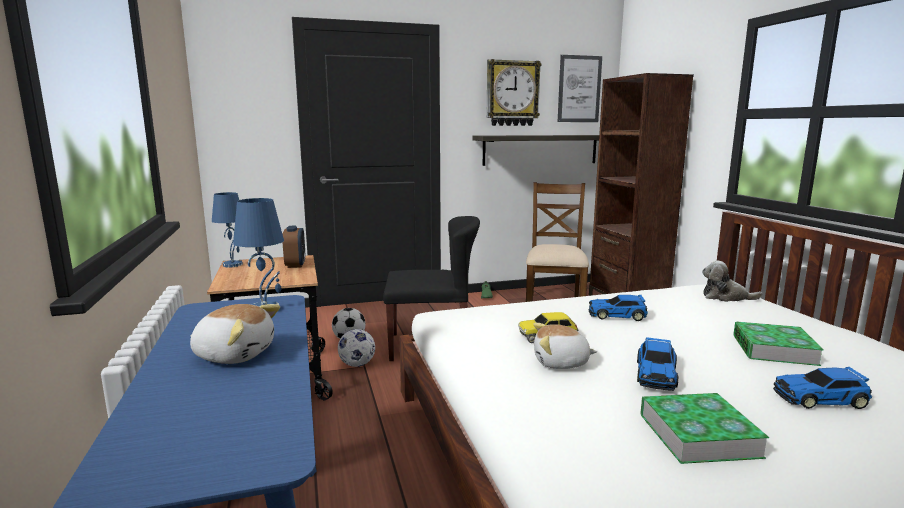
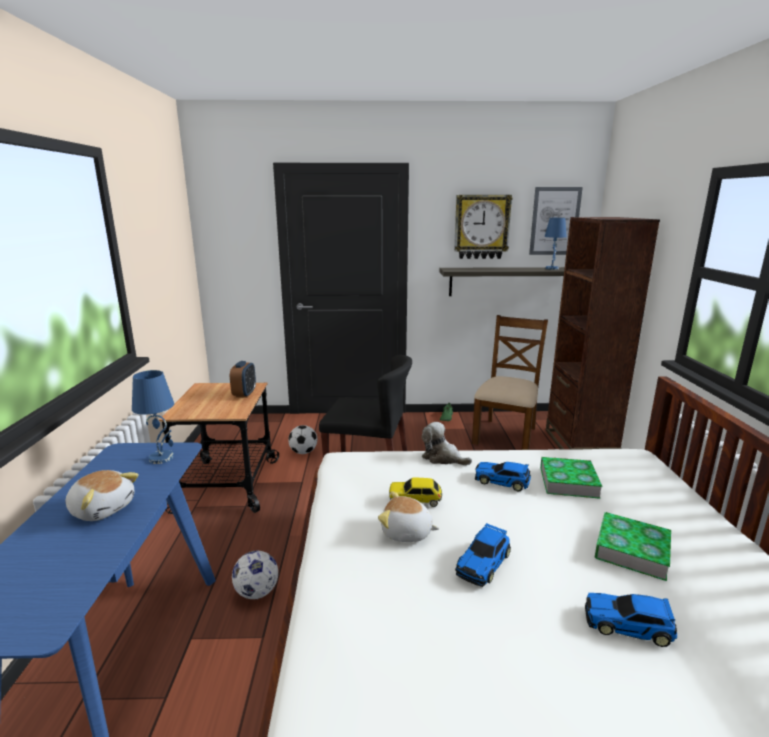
camera: 15 degrees right, 5 degrees up
(233, 264) = (198, 389): blue table lamp -> blue table lamp (551, 268)
(357, 364) = (297, 479): football -> football (257, 592)
(698, 435) = (467, 644): book -> book (568, 482)
(725, 297) = (636, 470): plush toy -> plush toy (442, 458)

